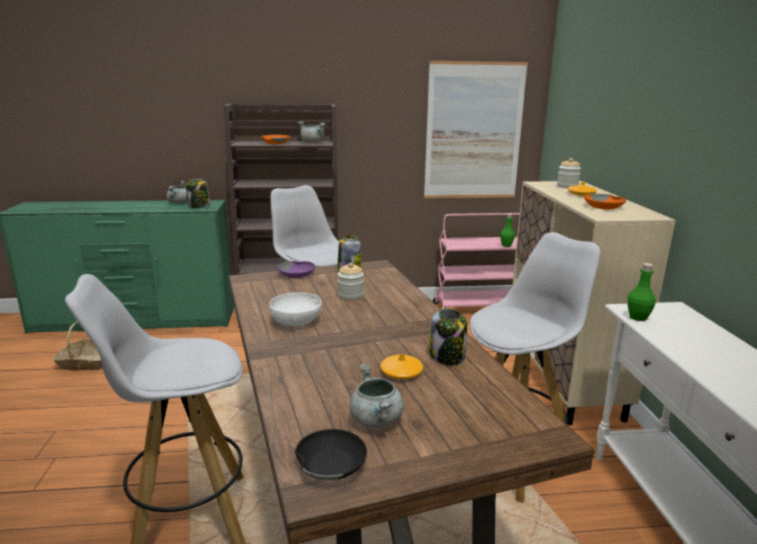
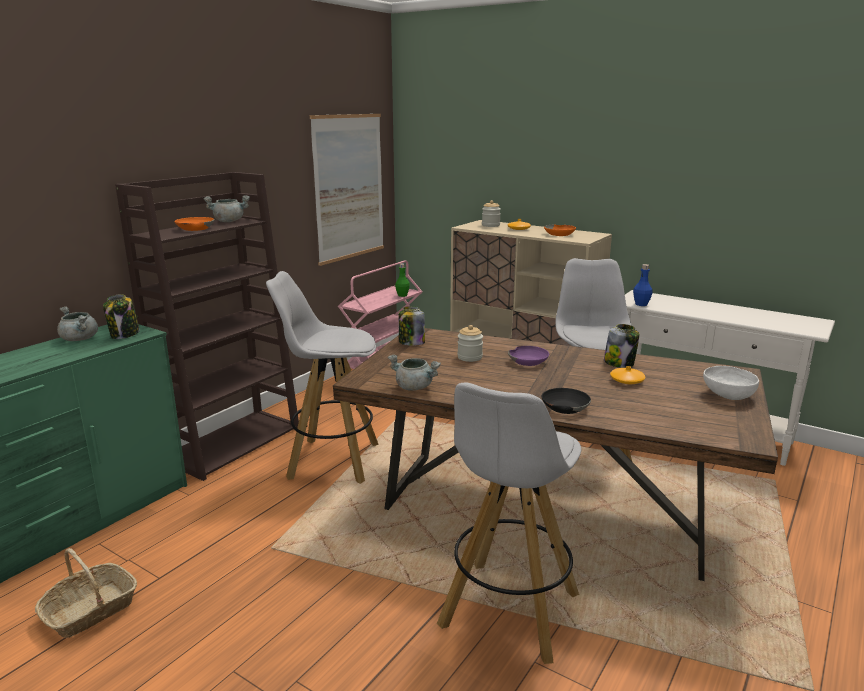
camera: 50 degrees left, 0 degrees up
(296, 321) = (494, 387): white bowl -> white bowl (727, 395)
(297, 274) = (386, 361): purple bowl -> purple bowl (528, 361)
(331, 464) = (724, 430): black bowl -> black bowl (564, 407)
(376, 420) = (683, 404): grey cooking pot -> grey cooking pot (415, 387)
(637, 317) = (641, 304): green bottle -> blue bottle

